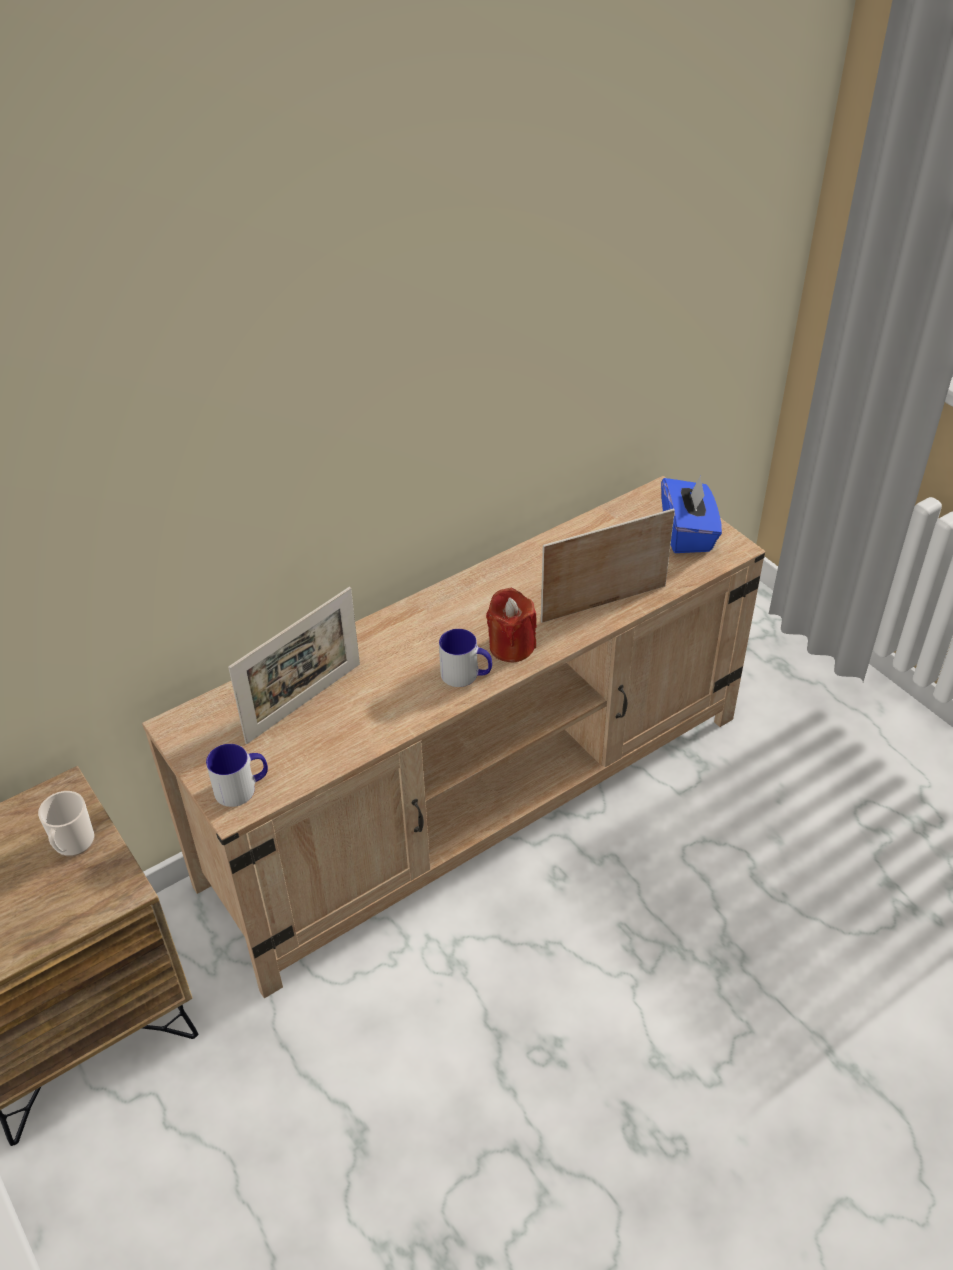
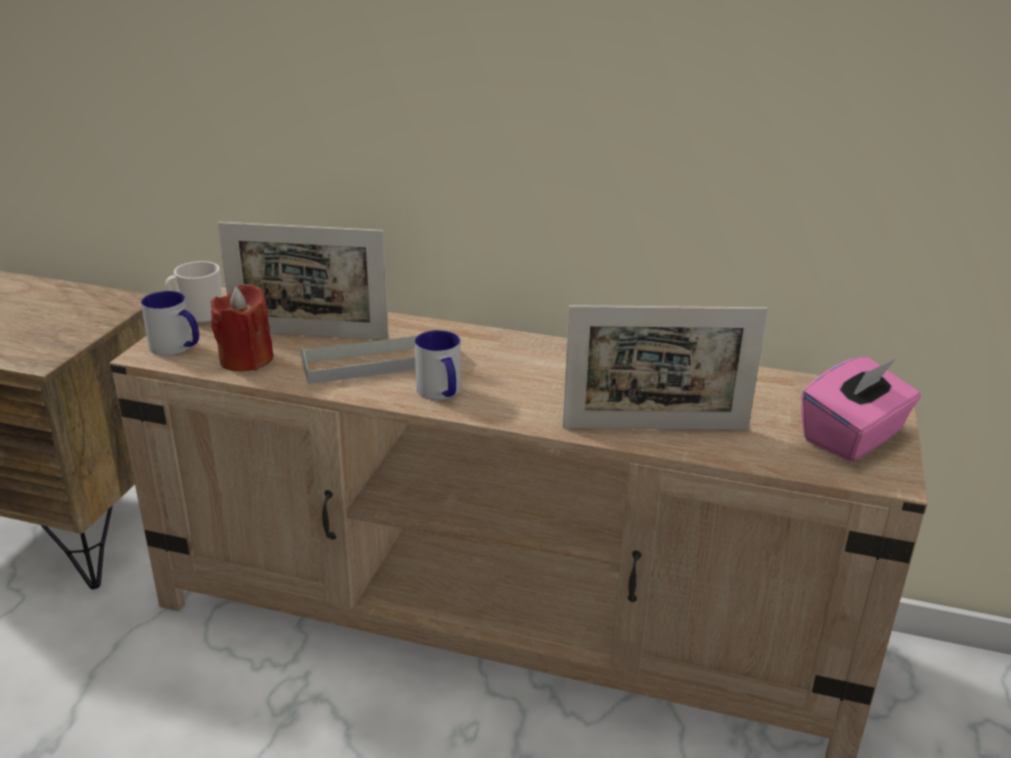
camera: 50 degrees right, 15 degrees down
(72, 844) = (74, 324): mug -> mug (198, 316)
(391, 685) = (379, 363): none -> grey tray
(511, 646) = (514, 401): red candle -> red candle (246, 359)
(603, 603) = (655, 428): picture frame -> picture frame turned 150 degrees clockwise
(687, 533) = (853, 437): blue tissue box -> pink tissue box

